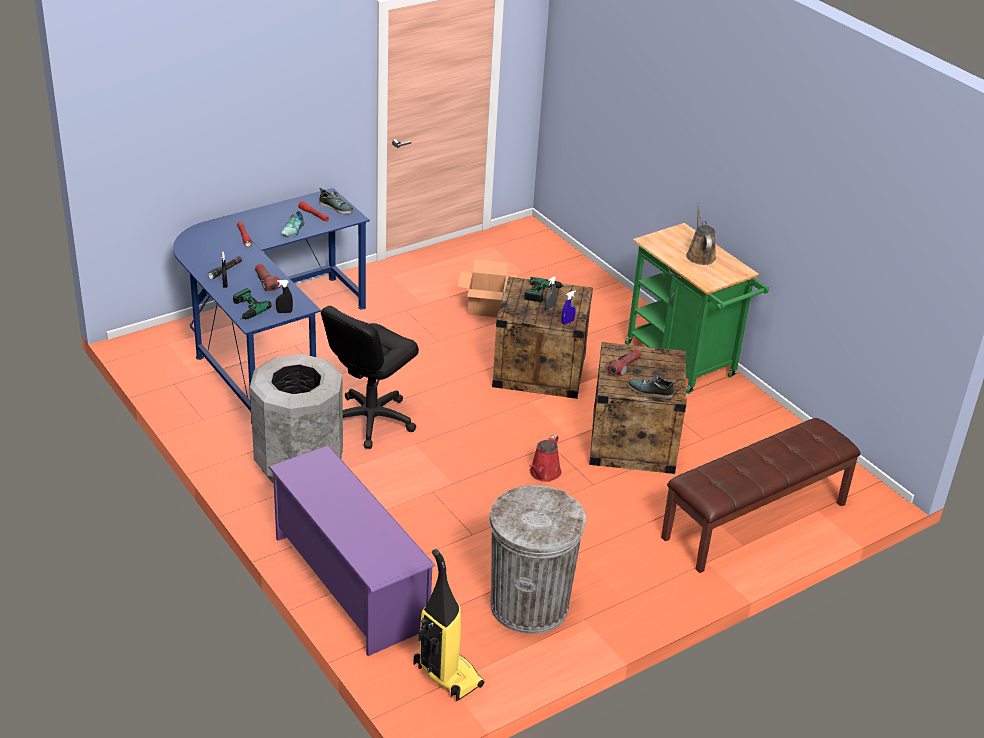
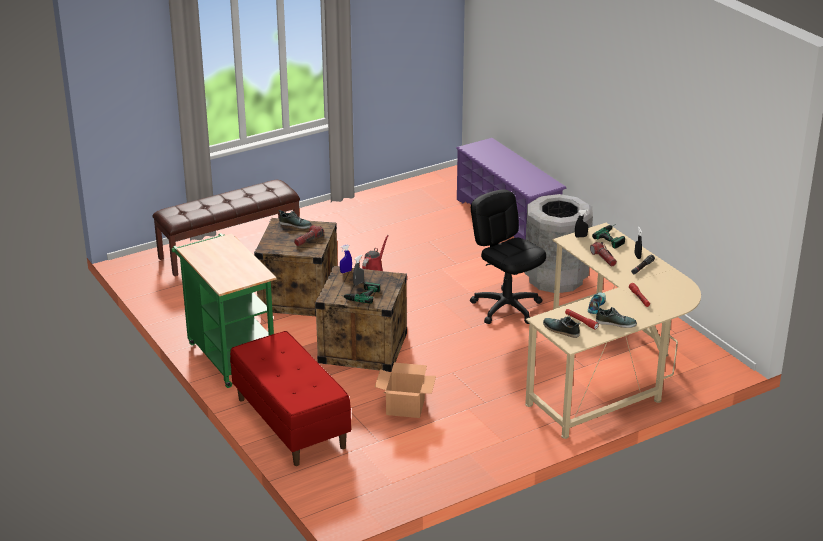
camera: 175 degrees left, 5 degrees down
(267, 341) = (610, 370): blue desk -> beige desk
(279, 213) = (615, 323): none -> shoe
(370, 420) = (506, 307): black office chair -> black office chair turned 75 degrees counterclockwise
(446, 675) = (446, 183): vacuum cleaner -> none
(529, 605) = (395, 209): grey trash can -> none
(595, 294) = (290, 423): none -> red bench
(700, 255) = (220, 263): brown watering can -> none

